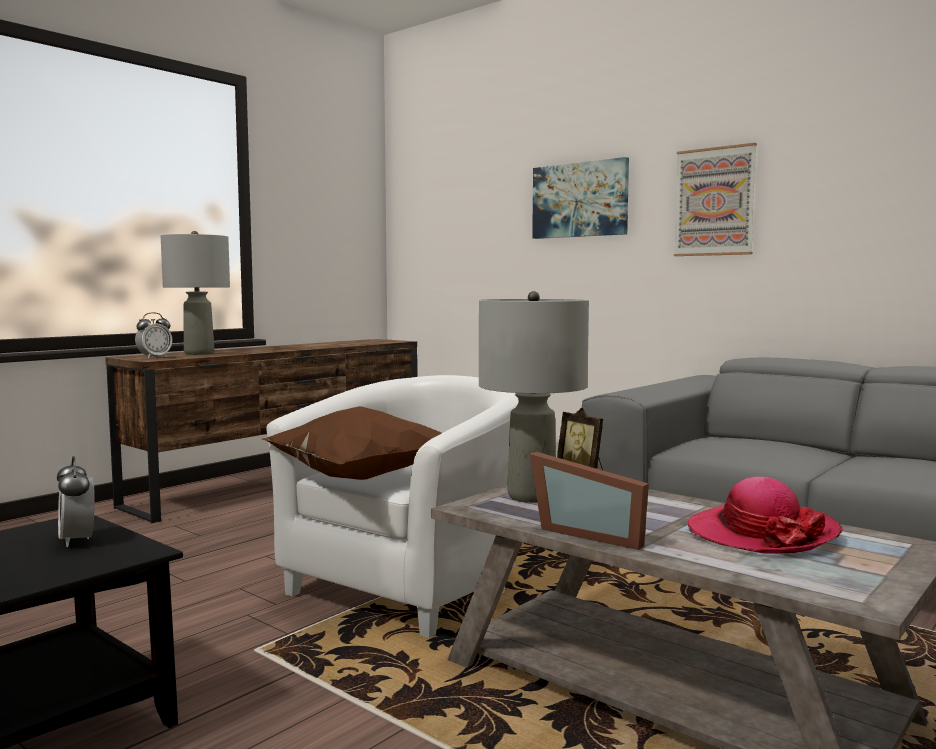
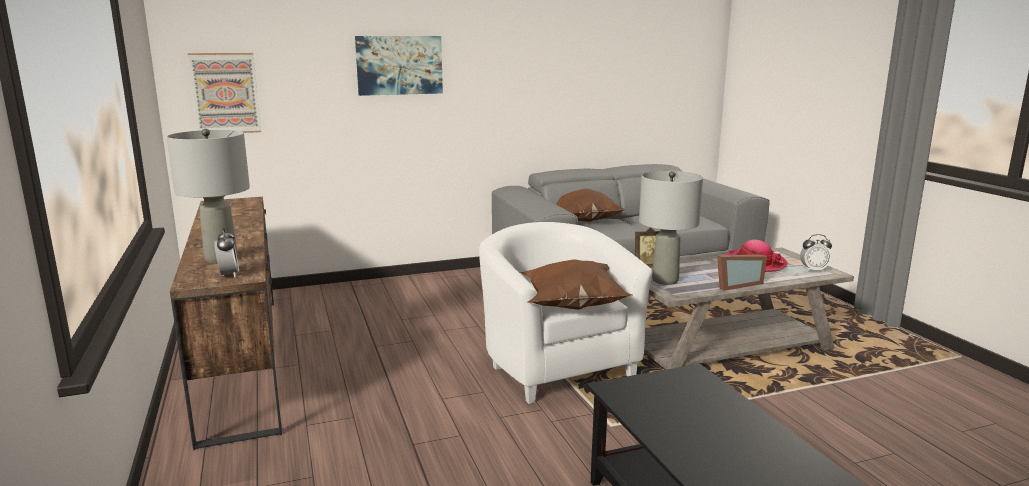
camera: 60 degrees left, 10 degrees up
(77, 540) = (659, 387): alarm clock -> alarm clock (813, 270)
(714, 202) = (503, 72): picture -> picture (225, 93)
(755, 440) = (584, 221): none -> brown pillow

